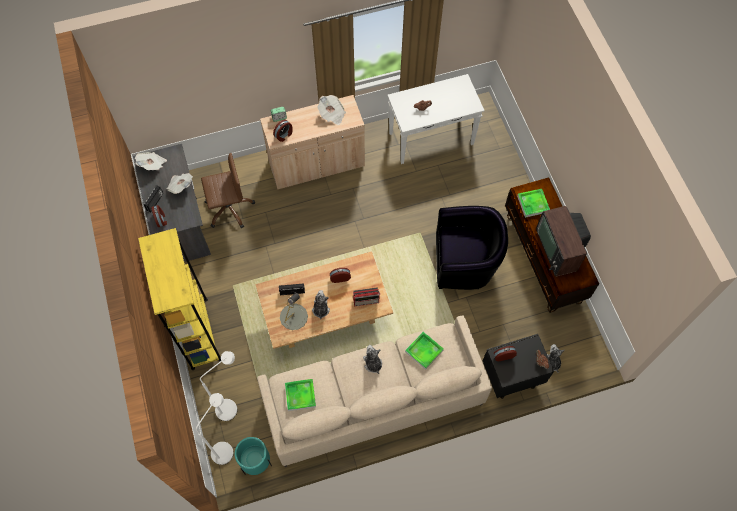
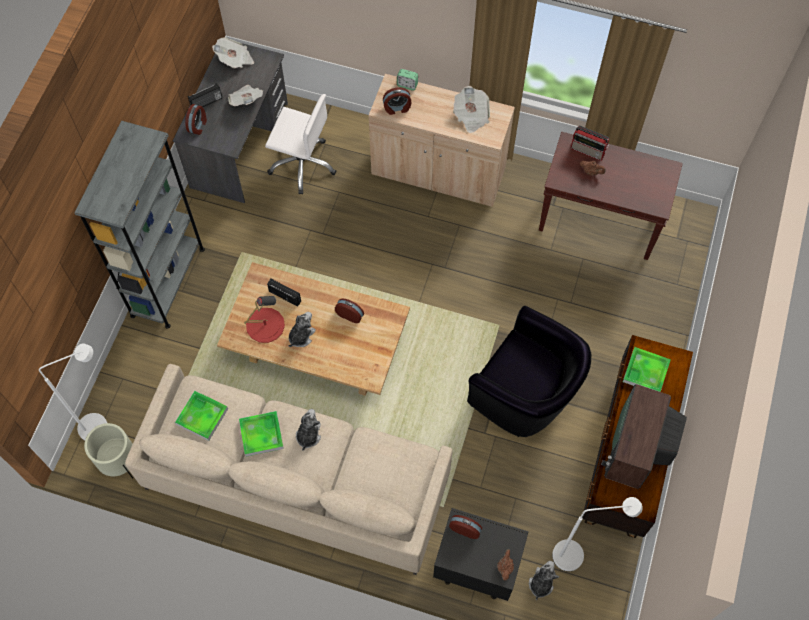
camera: 35 degrees right, 0 degrees up
(199, 333) = (168, 282): yellow bookcase -> grey bookcase
(229, 208) = (302, 164): brown office chair -> white office chair
(231, 406) = (141, 384): white floor lamp -> white floor lamp (576, 555)
(256, 462) = (120, 463): turquoise planter -> beige planter
(293, 316) = (265, 325): grey table lamp -> red table lamp
(366, 300) = (360, 360): radio -> radio (588, 151)
(424, 351) = (377, 460): tray -> tray (261, 434)
(431, 138) = (600, 222): white console table -> brown console table

